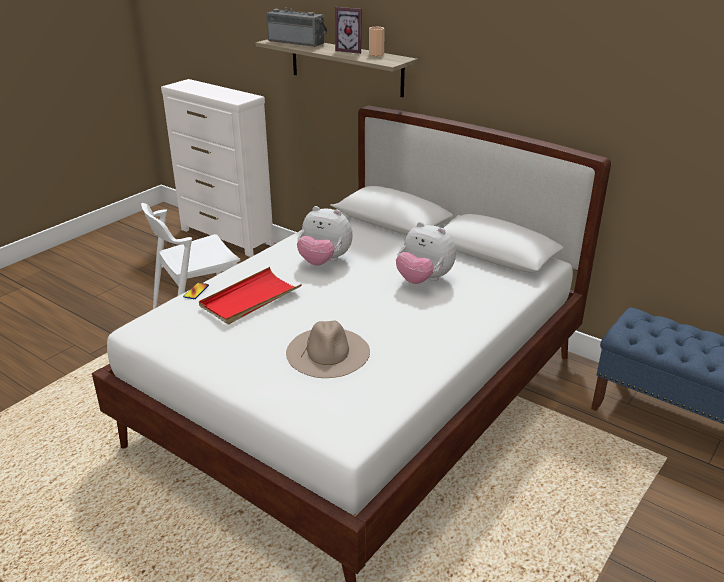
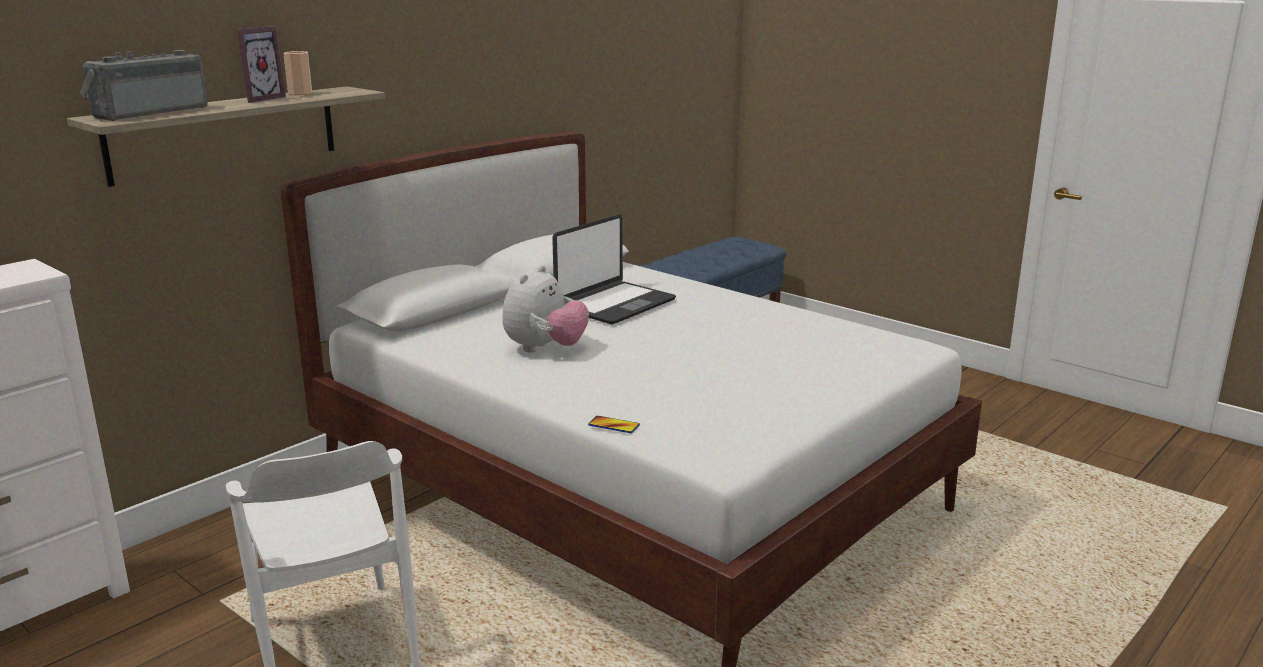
camera: 85 degrees left, 10 degrees down
(250, 299) = (651, 386): red tray -> none
(328, 352) = (773, 351): beige hat -> none
(423, 280) = (614, 304): plush toy -> laptop

